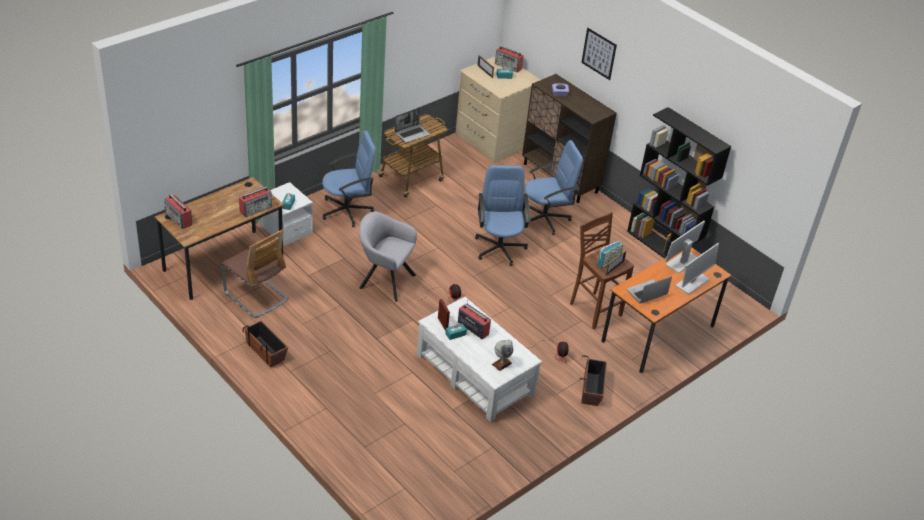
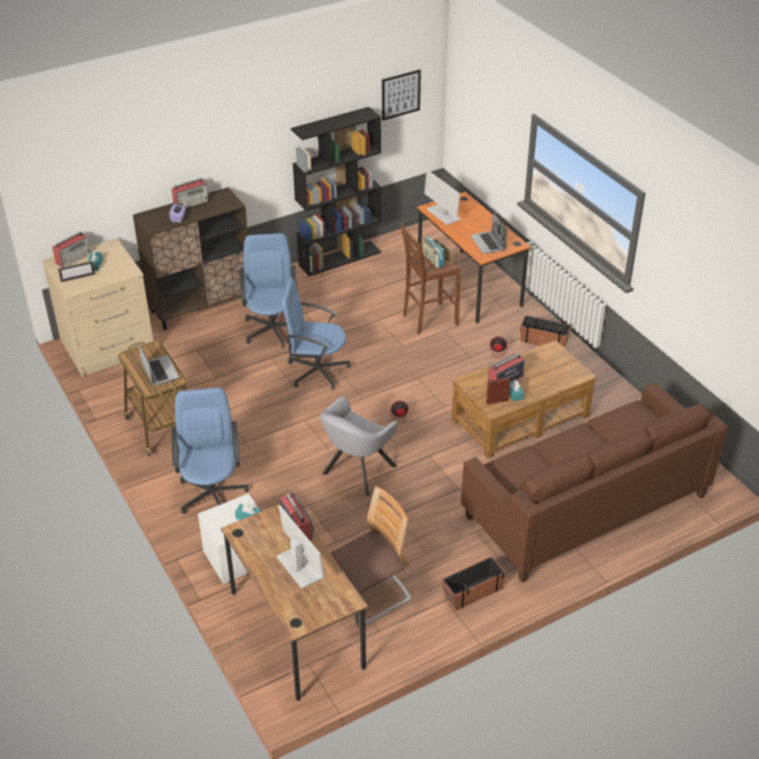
camera: 75 degrees left, 0 degrees up
(179, 219) = (305, 611): radio -> radio (192, 203)
(370, 418) = (585, 506): none -> brown sofa
(475, 374) = (519, 417): white coffee table -> brown coffee table
(501, 363) = (560, 367): globe -> none
(599, 53) = (181, 146): picture -> picture (400, 94)
(692, 283) = (475, 214): monitor -> monitor (299, 567)

